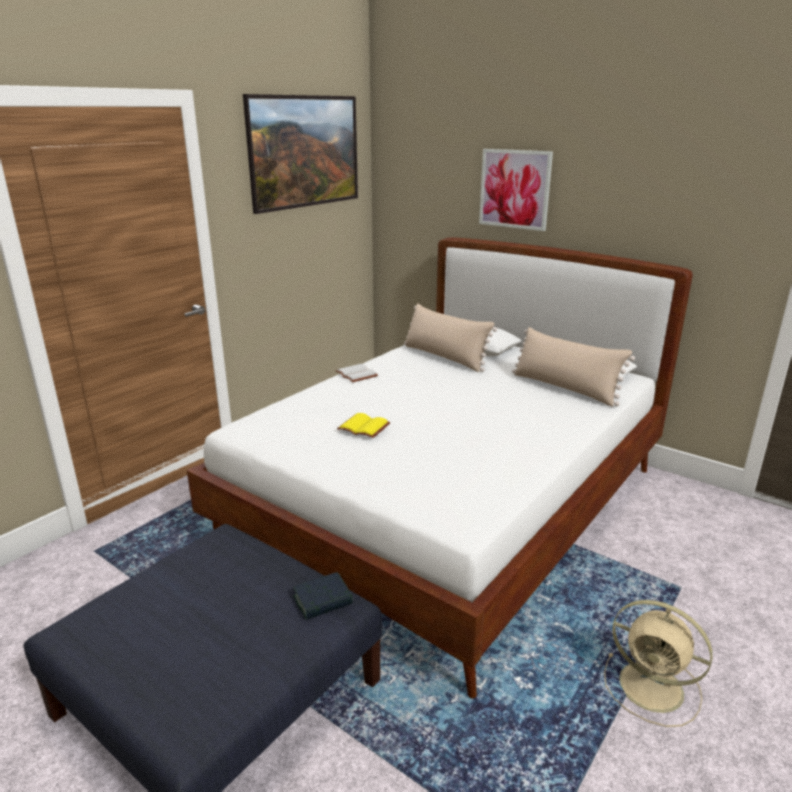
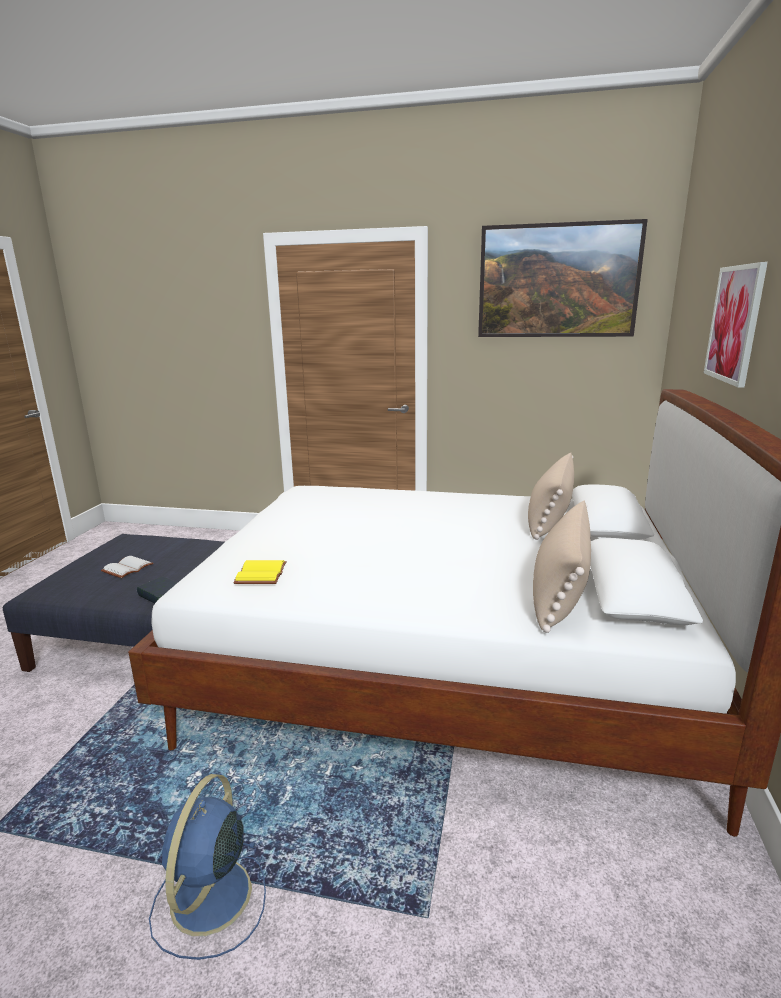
camera: 65 degrees right, 5 degrees down
(357, 374) = (448, 496): white book -> white book (128, 569)
(365, 427) = (336, 518): yellow book -> yellow book (262, 574)
(653, 688) = (210, 899): beige fan -> blue fan

